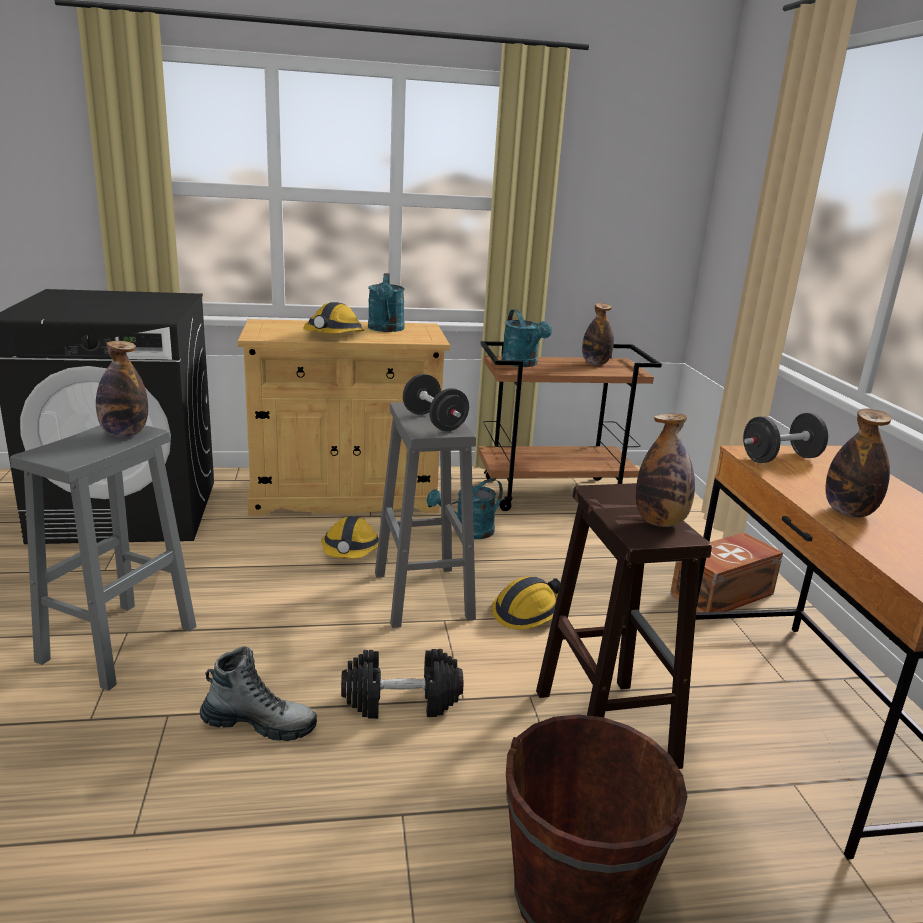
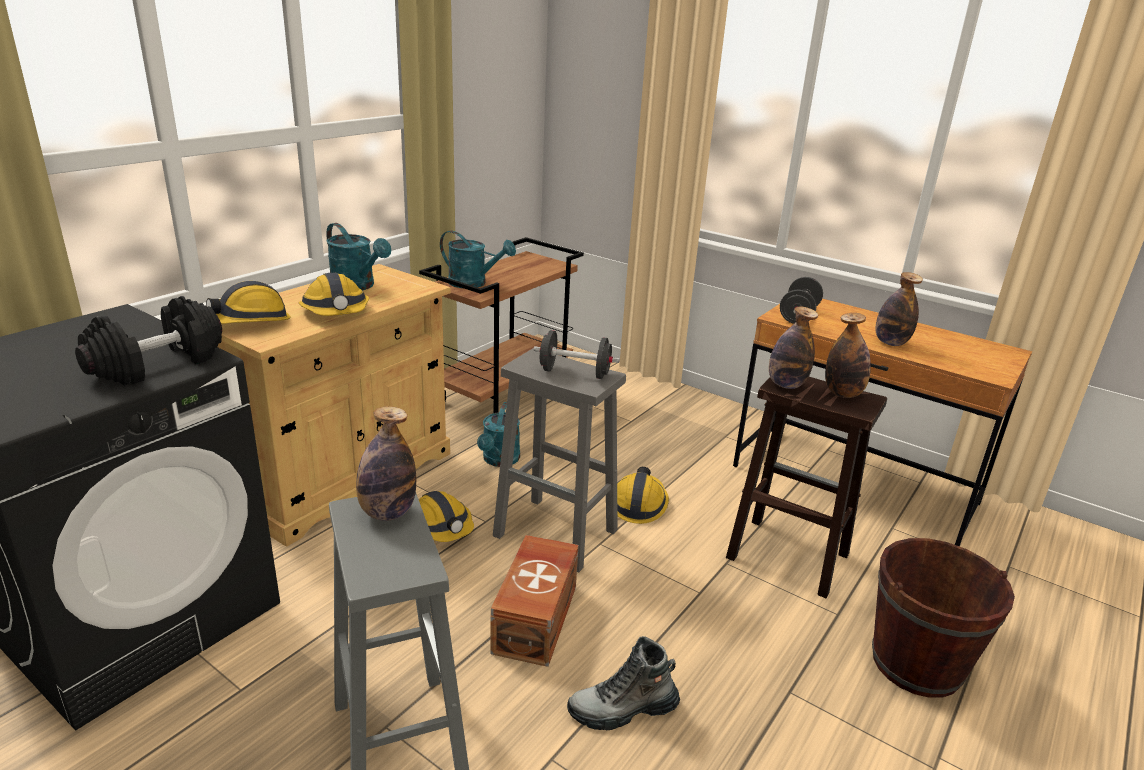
camera: 45 degrees left, 5 degrees up
(259, 724) = (622, 709): boot -> boot turned 150 degrees counterclockwise
(273, 327) = (248, 321): none -> hard hat
(401, 702) = (673, 622): black dumbbell -> black dumbbell (157, 365)
(595, 363) = (518, 264): bottle -> bottle (786, 385)
(724, 594) = (711, 425): brown storage box -> brown storage box (537, 618)

